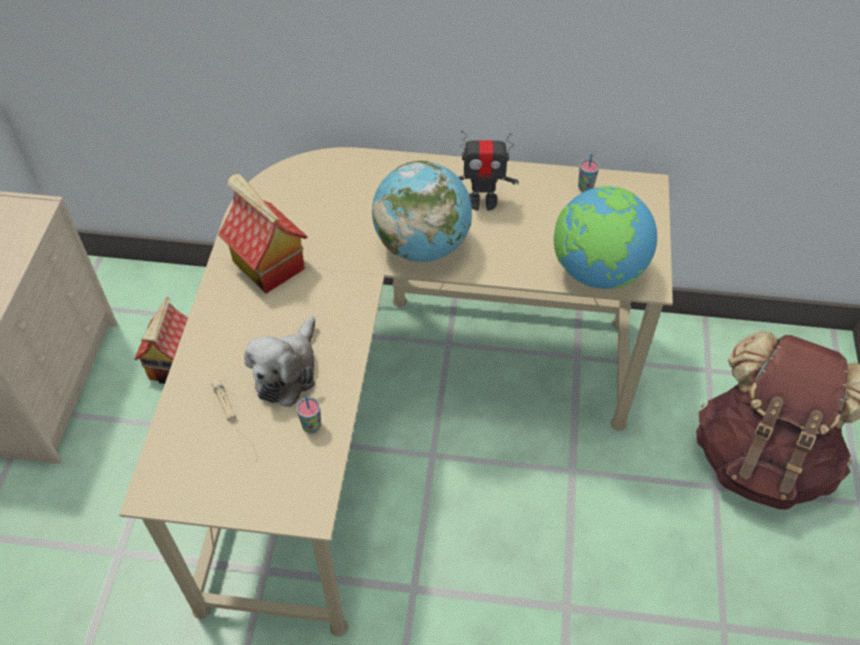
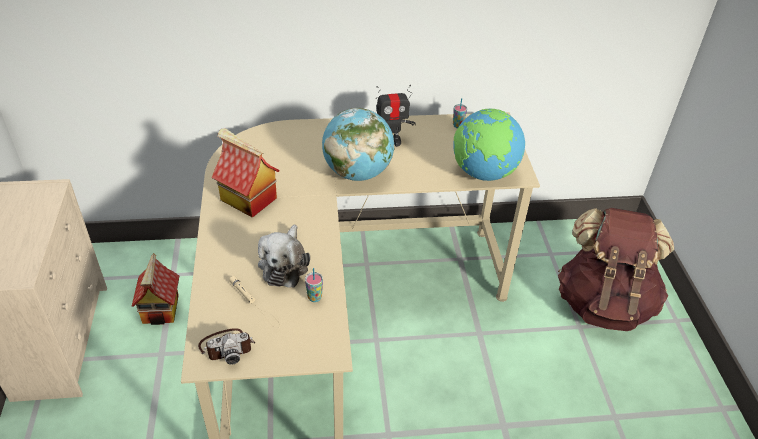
camera: 15 degrees left, 10 degrees down
(185, 477) = (227, 347): none -> camera

